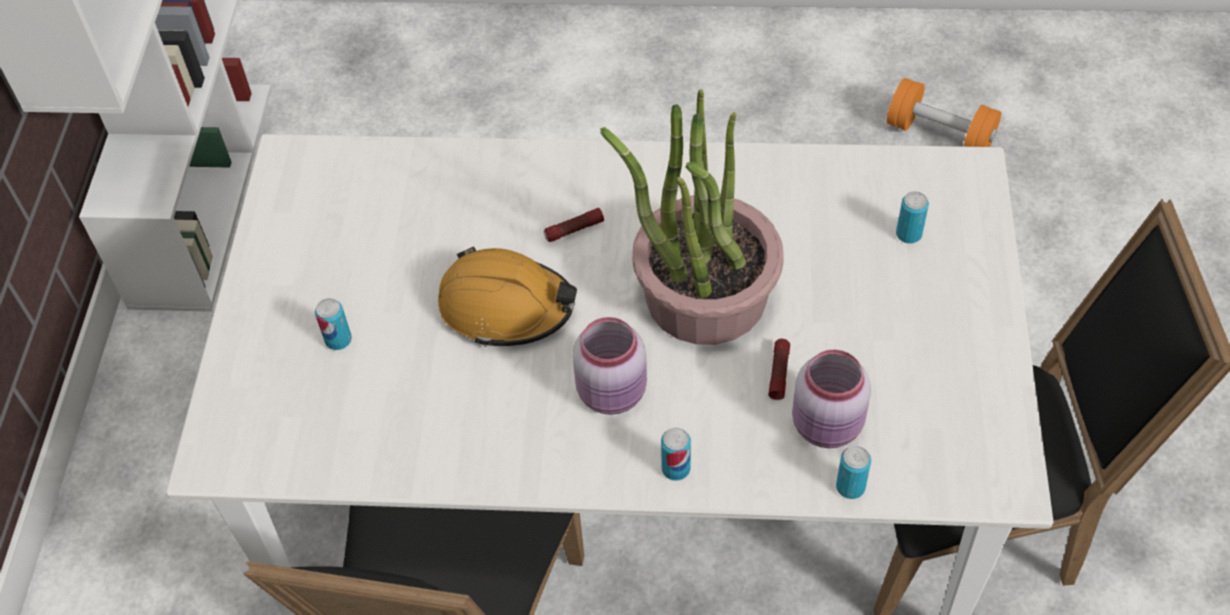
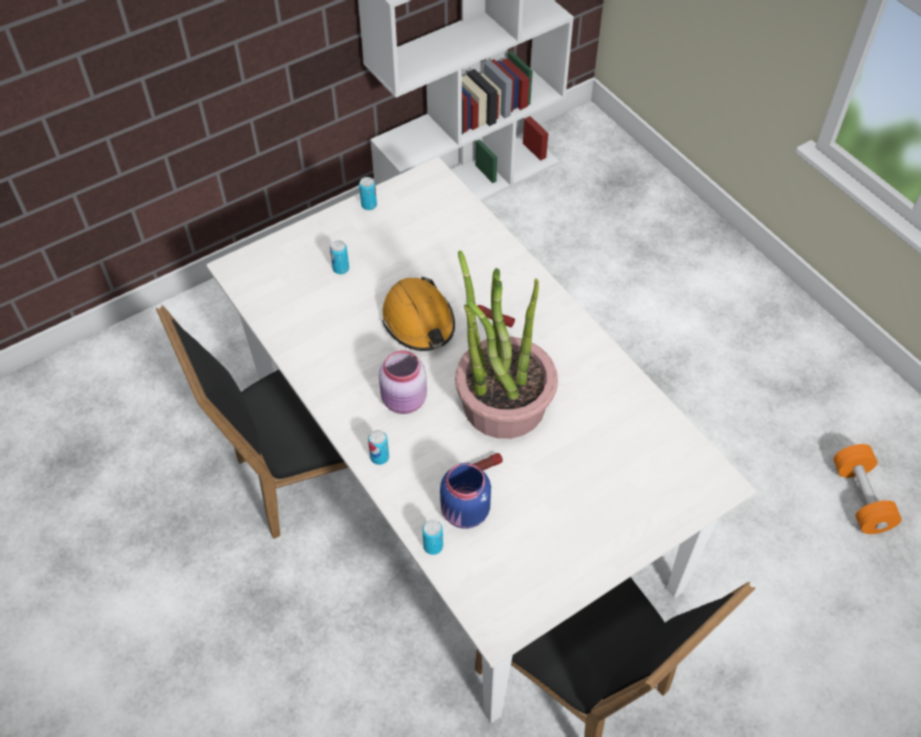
camera: 50 degrees right, 0 degrees up
(828, 426) = (464, 513): pink jar -> blue jar
(908, 234) = (637, 477): can -> can (369, 205)

